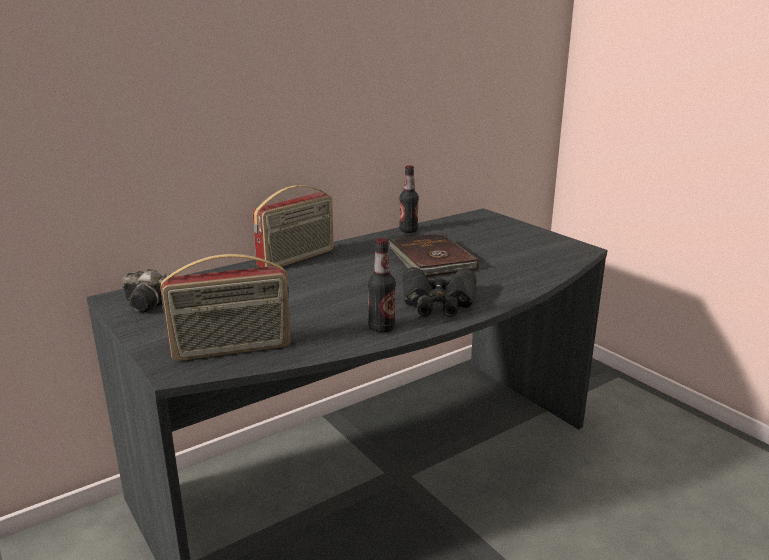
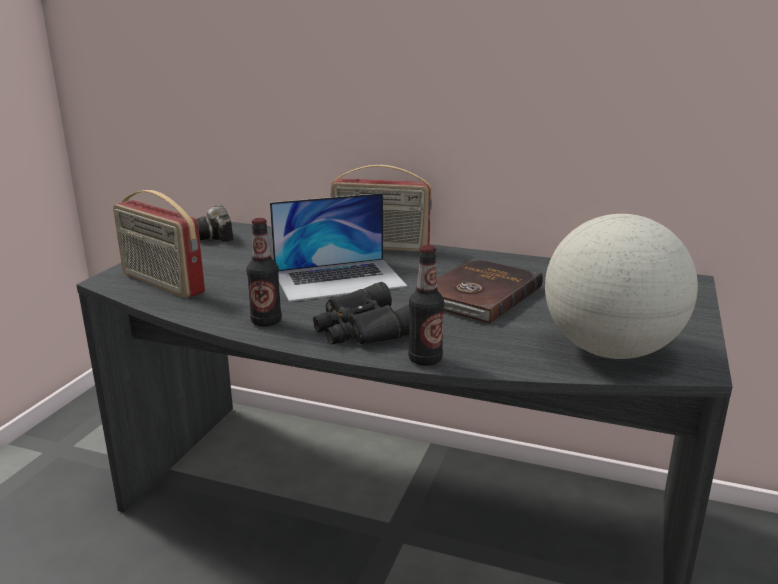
camera: 55 degrees right, 0 degrees up
(338, 286) = (339, 279): none -> laptop
(408, 230) = (544, 263): bottle -> bottle (425, 359)
(546, 256) = (610, 350): none -> globe

